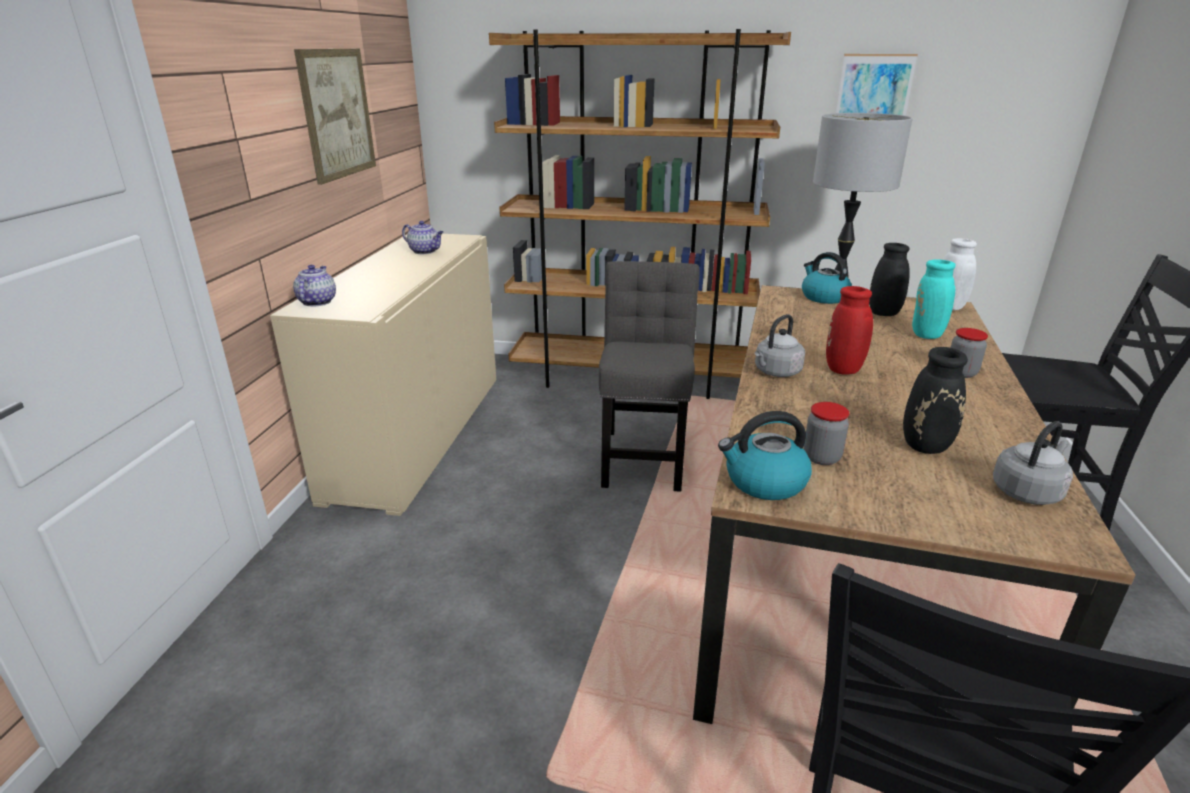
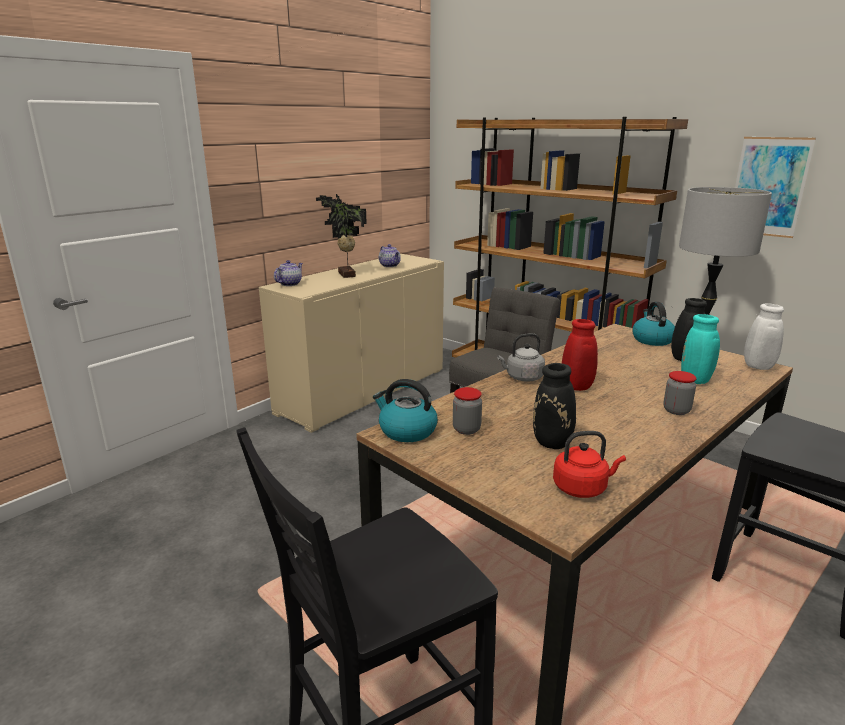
camera: 30 degrees right, 5 degrees down
(337, 114) = (345, 170): picture -> none
(382, 274) = (345, 275): none -> potted plant
(1027, 491) = (582, 488): grey kettle -> red kettle

